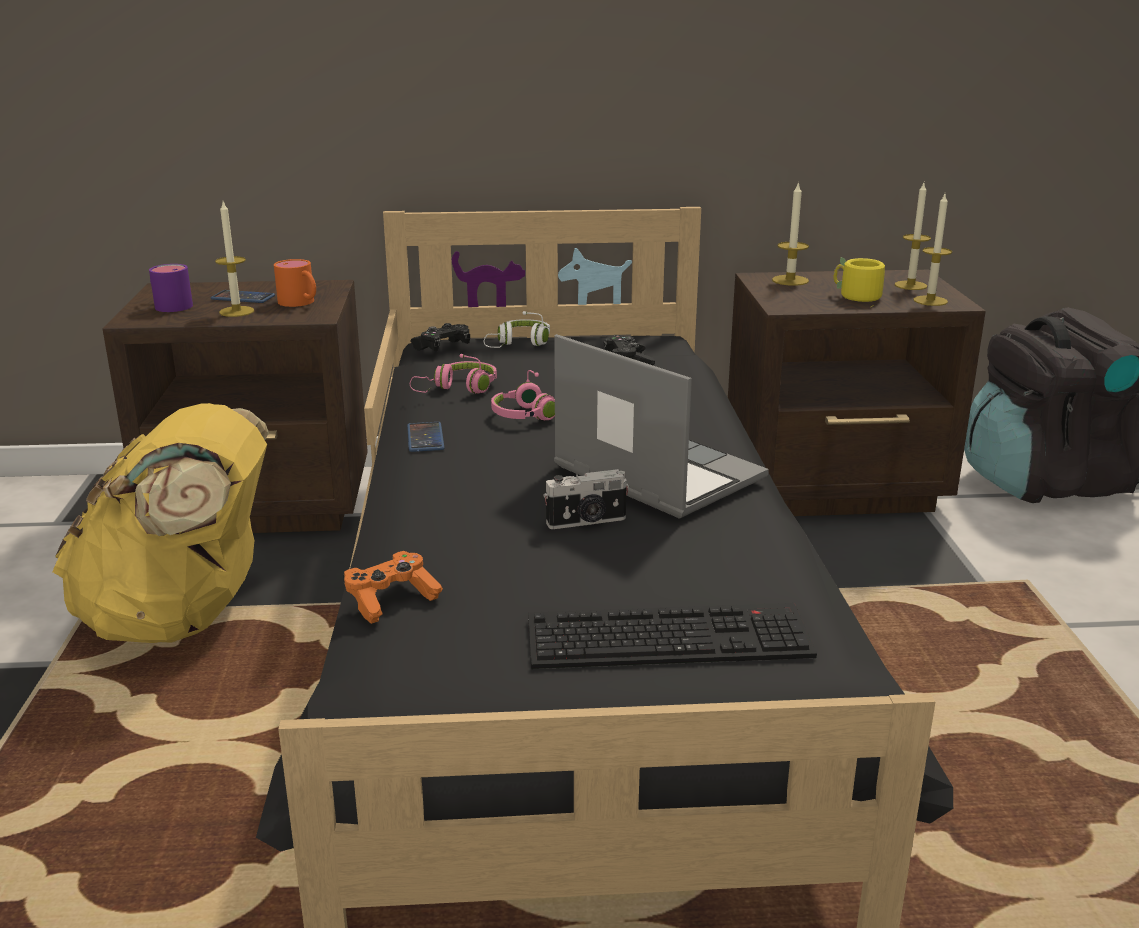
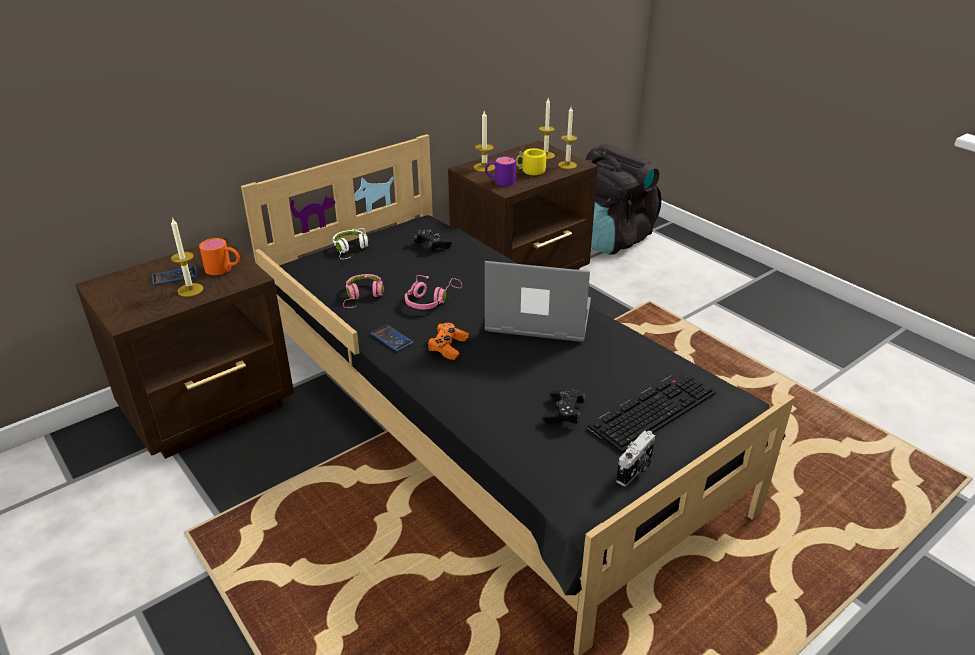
camera: 35 degrees left, 10 degrees up
(169, 305) = (129, 299): purple mug -> purple mug (500, 181)
(184, 617) = (256, 504): yellow backpack -> none
(391, 600) = (514, 447): orange game controller -> orange game controller (448, 347)
(442, 348) = (309, 267): black game controller -> black game controller (563, 413)
(587, 522) = (543, 361): camera -> camera (635, 470)

